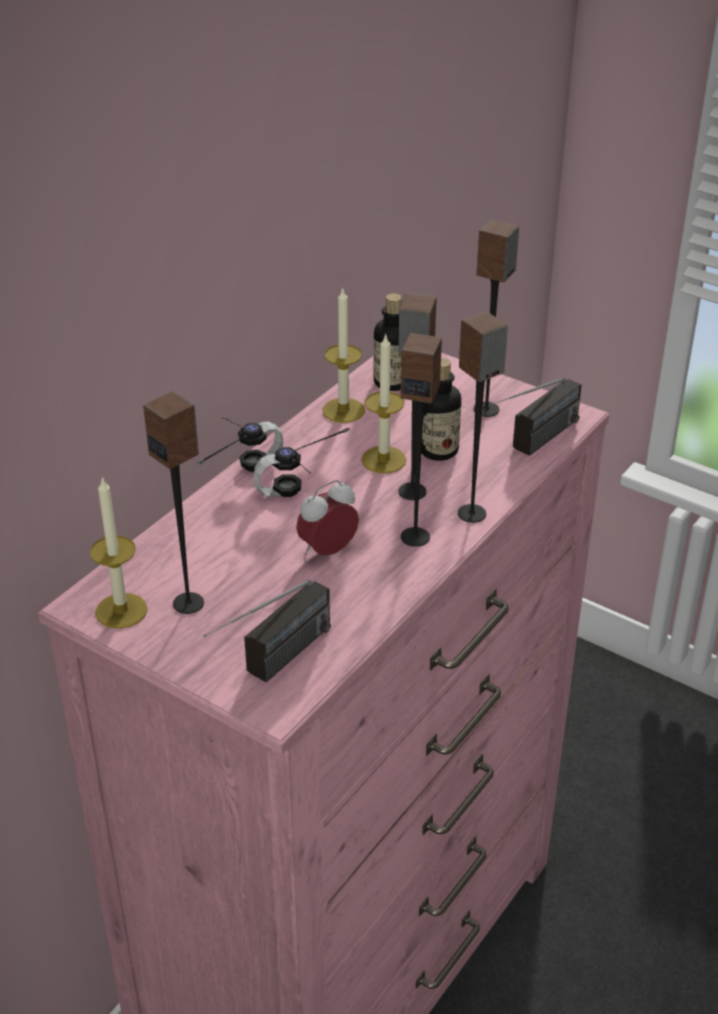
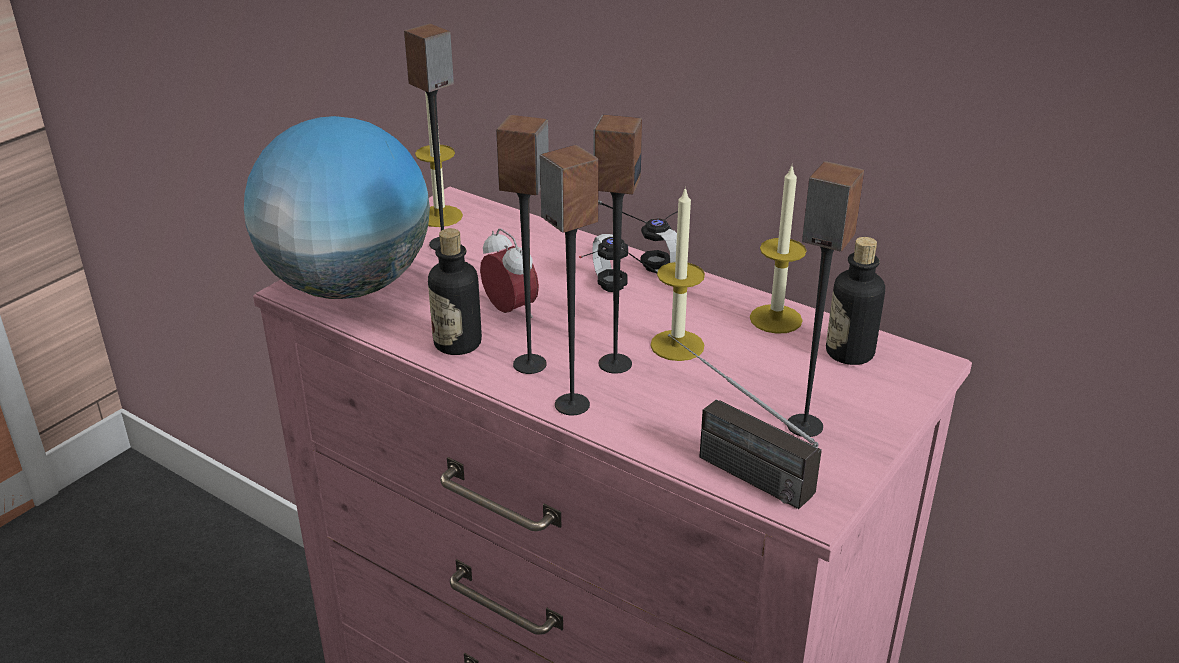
camera: 90 degrees right, 5 degrees down
(273, 665) = (349, 286): radio -> globe
(438, 450) = (701, 384): bottle -> bottle (457, 343)

